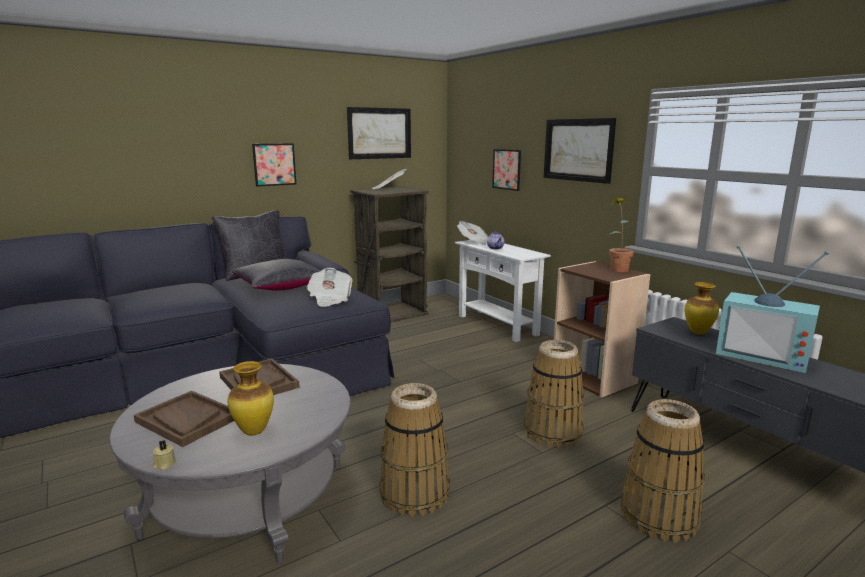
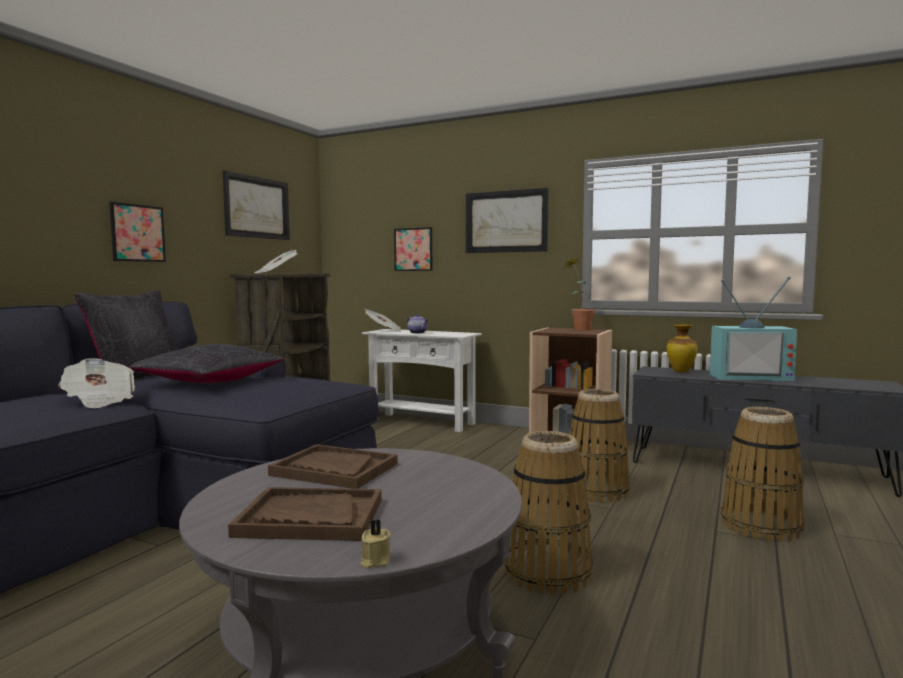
camera: 30 degrees left, 10 degrees down
(254, 432) = (427, 507): vase -> none
(330, 299) = (305, 384): newspaper -> newspaper (99, 401)

